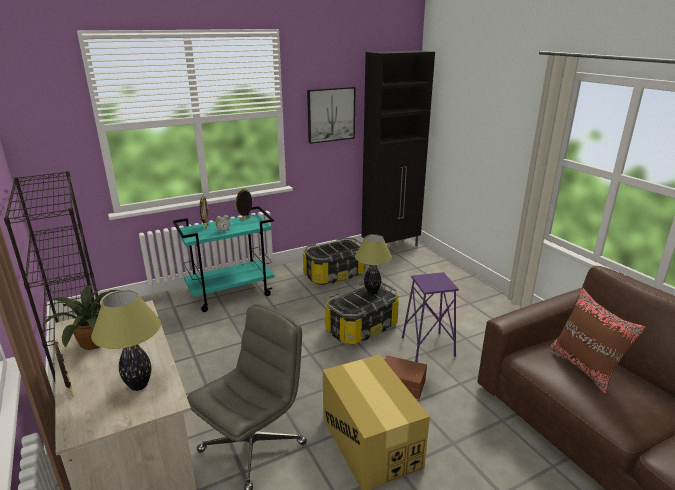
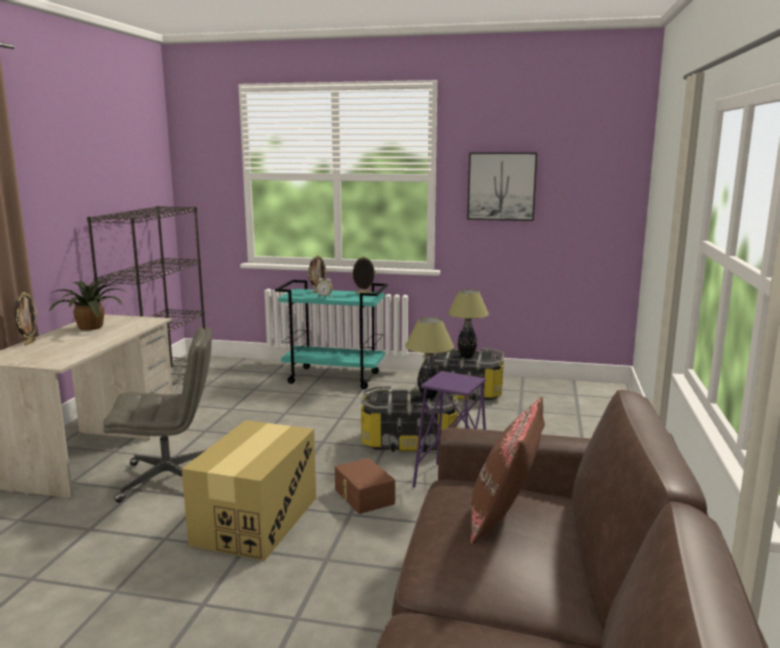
camera: 40 degrees right, 10 degrees down
(138, 385) = (62, 351): table lamp -> table lamp (466, 356)
(391, 247) = (581, 388): black cabinet -> none

